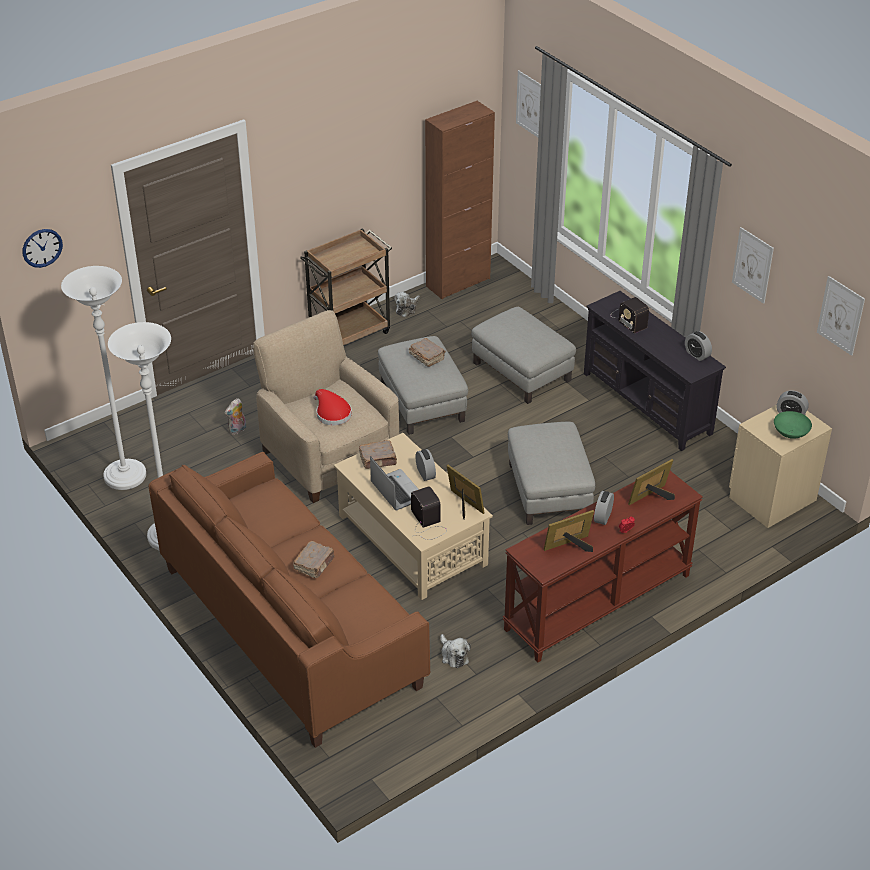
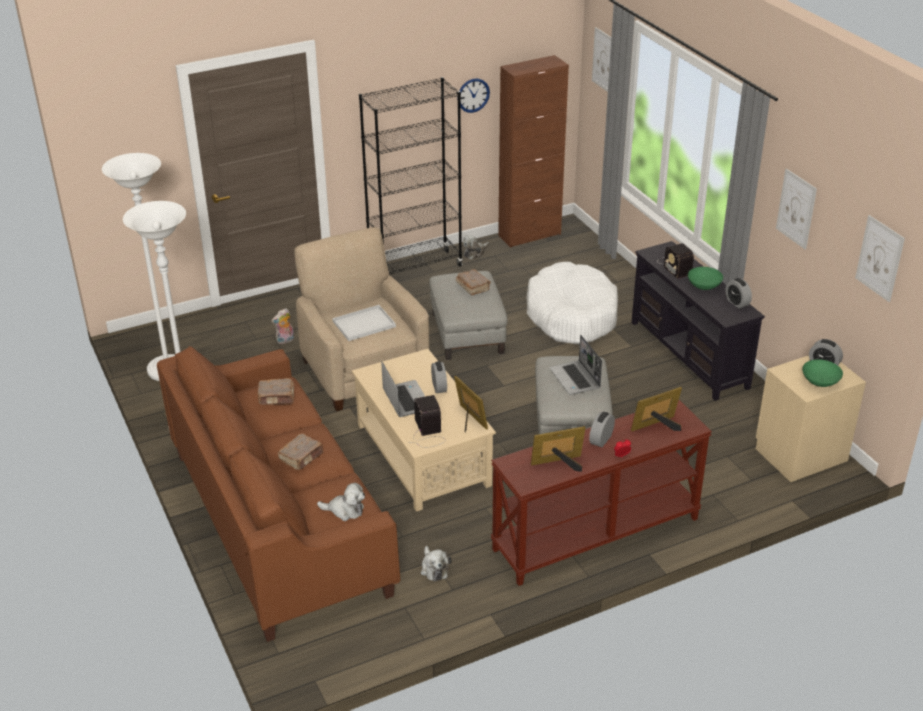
camera: 10 degrees right, 5 degrees down
(42, 248) = (103, 138): wall clock -> wall clock (473, 95)
(331, 413) = (363, 324): red hat -> white tray
(349, 333) = (415, 268): brown cart -> black bookcase
(372, 614) = (345, 510): none -> plush toy
(378, 460) = (396, 370): brown book -> brown book (277, 398)
(522, 371) = (571, 315): grey ottoman -> white dog bed
(553, 449) = (575, 379): none -> laptop
(661, 340) = (703, 287): none -> green bowl

